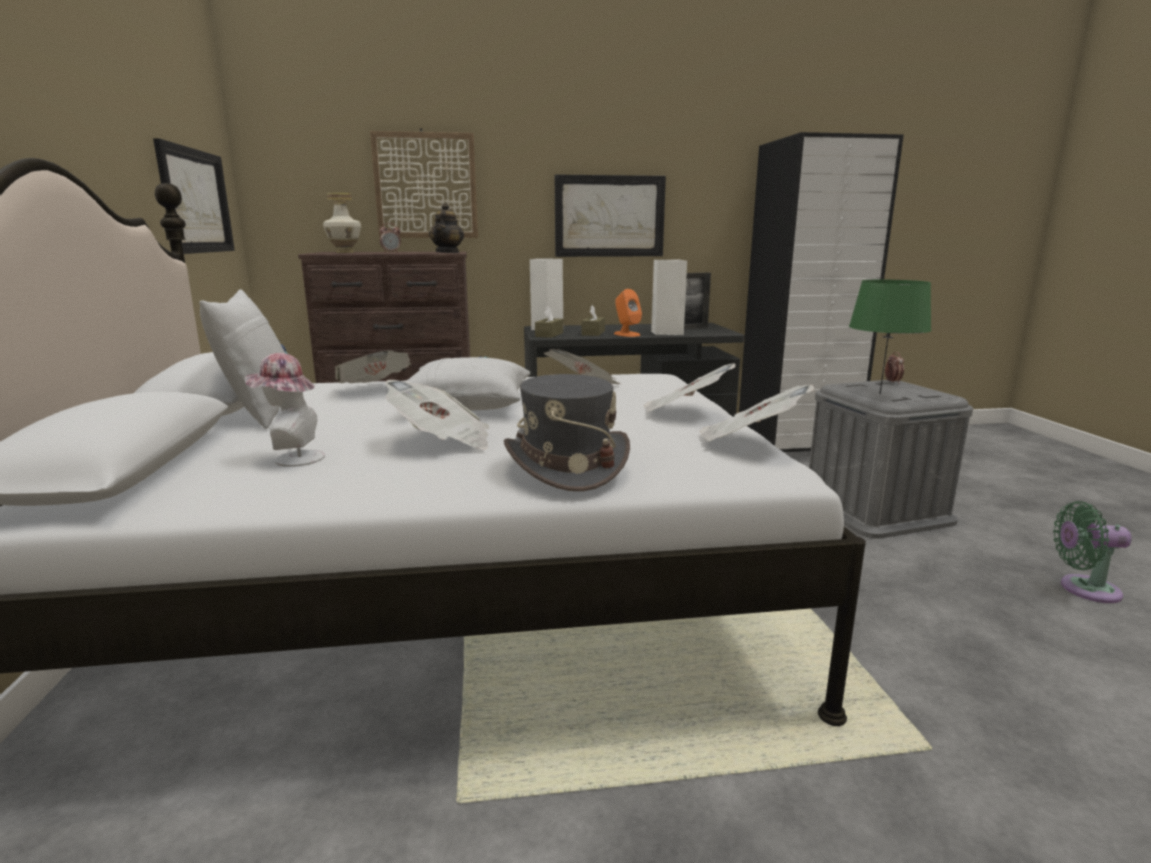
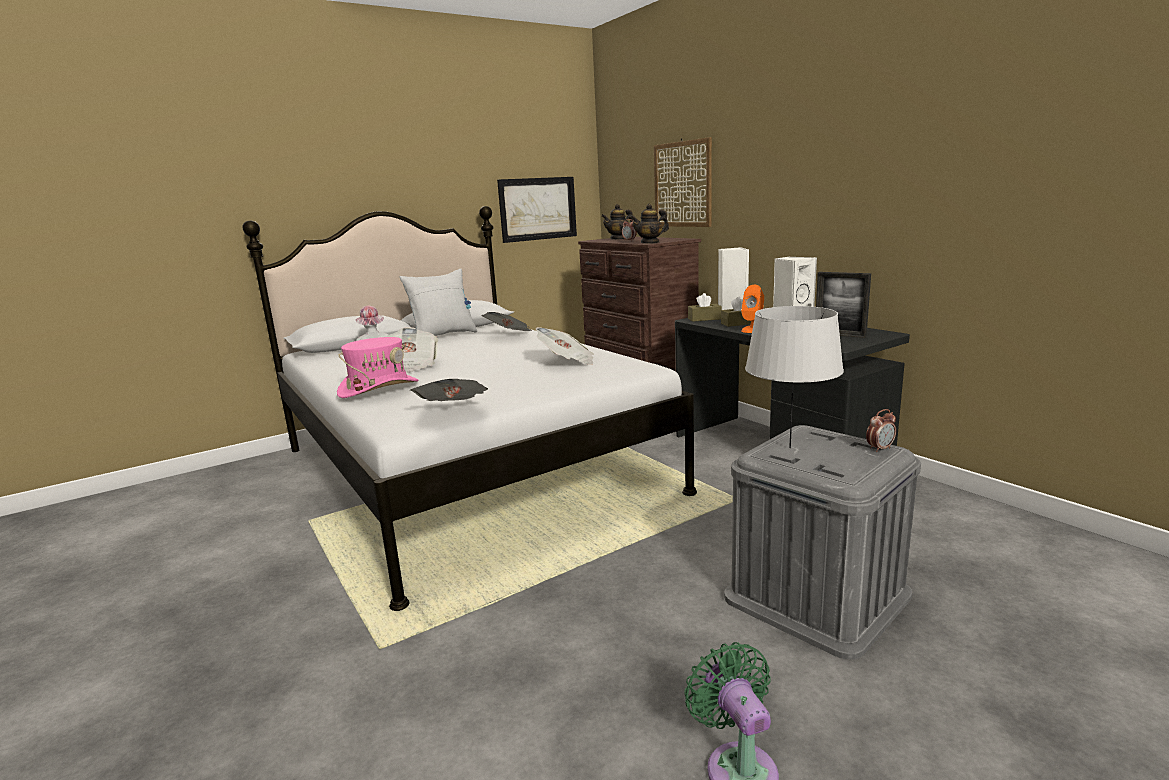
camera: 65 degrees right, 0 degrees up
(345, 252) = (618, 238): vase -> teapot
(467, 406) = (490, 354): grey pillow -> none
(566, 465) = (379, 388): grey hat -> pink hat
(609, 216) = (810, 206): picture -> none
(684, 412) = (524, 390): newspaper -> none
(795, 445) = (972, 522): wardrobe -> none
(879, 394) = (790, 448): green table lamp -> grey table lamp

